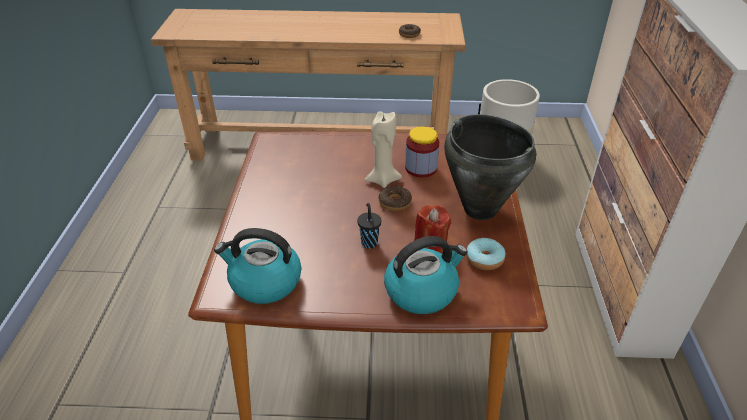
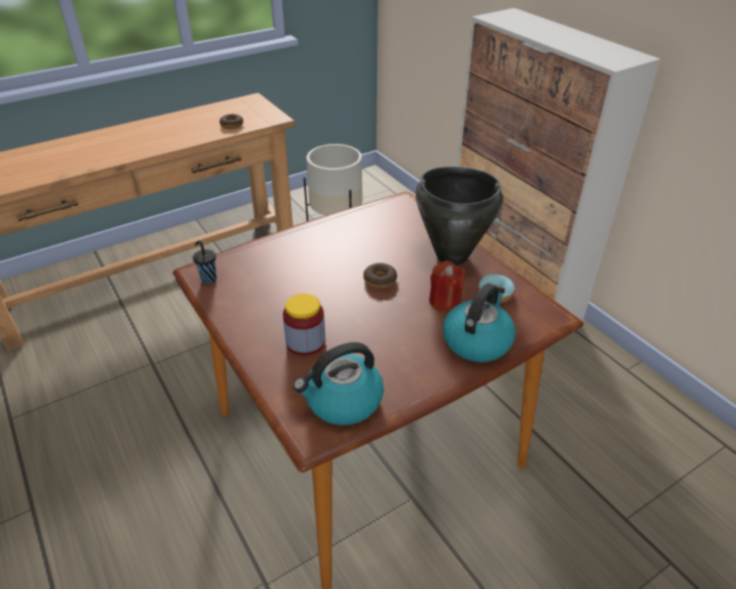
camera: 35 degrees left, 0 degrees up
(369, 242) = (395, 323): black cup -> black cup (208, 278)
(382, 180) = (349, 265): beige candle -> none
(421, 168) = (370, 242): jar -> jar (305, 342)

